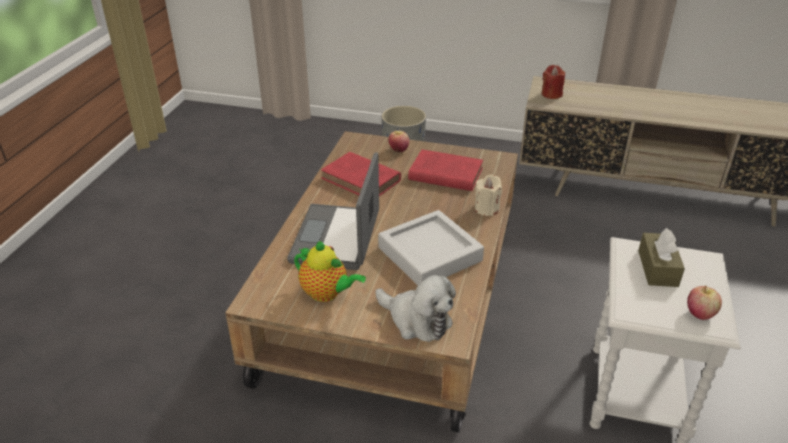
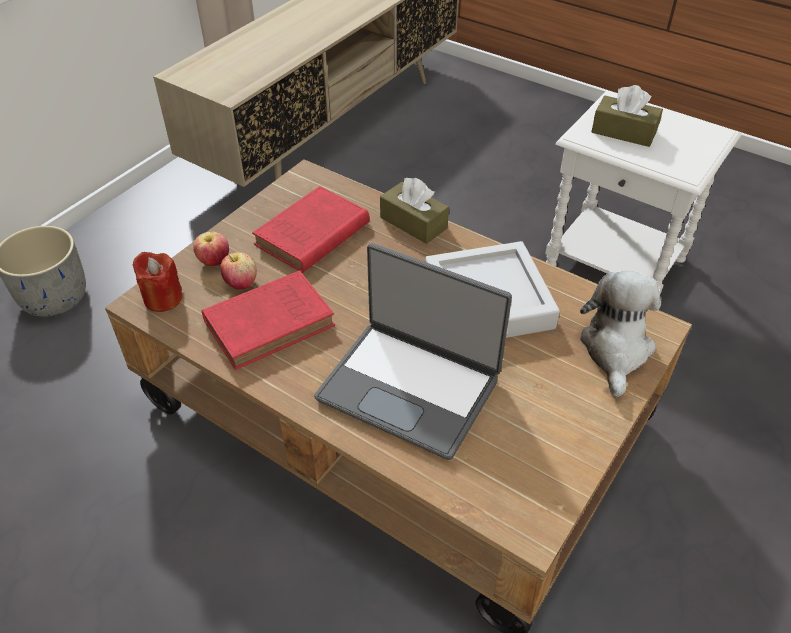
camera: 70 degrees left, 10 degrees up
(327, 294) = (537, 429): teapot -> none
(417, 320) = (615, 349): plush toy -> plush toy turned 45 degrees counterclockwise
(486, 209) = (413, 223): beige candle -> brown tissue box
(551, 94) = (217, 79): red candle -> red candle (163, 298)
(700, 314) = (698, 134): apple -> apple (241, 283)

